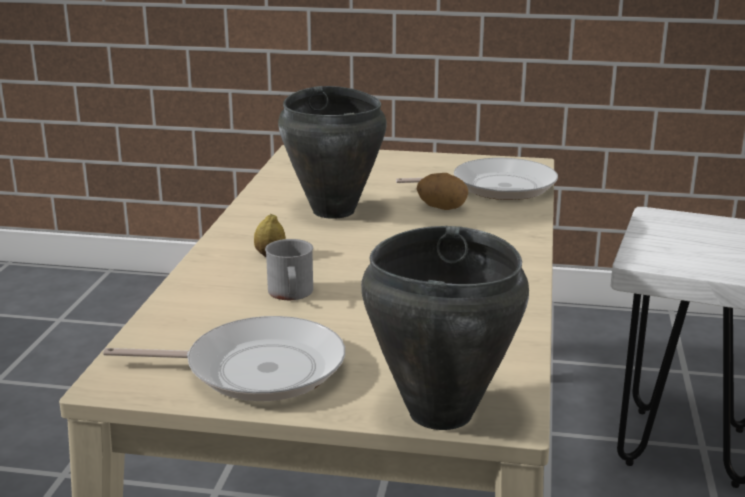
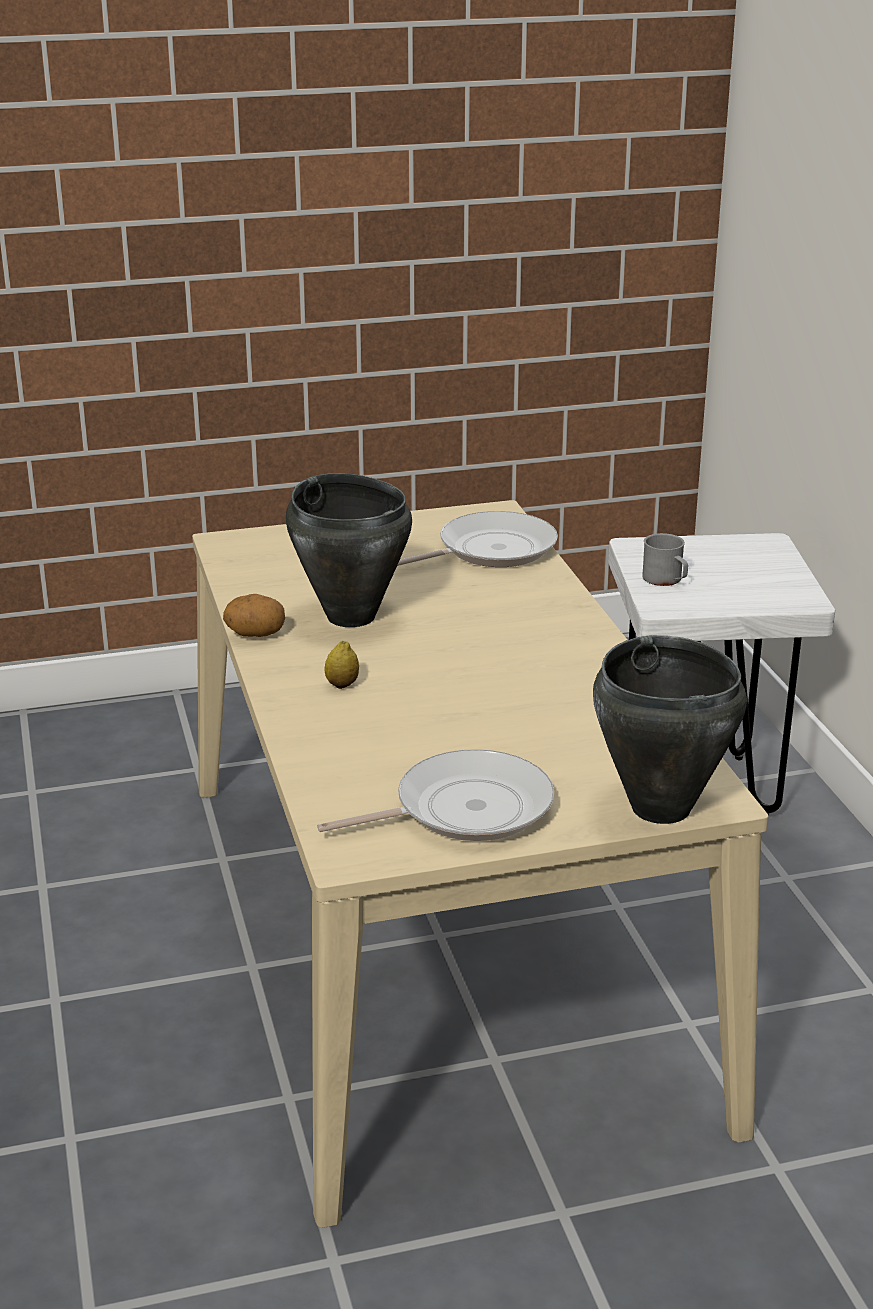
camera: 25 degrees left, 5 degrees up
(291, 294) = (413, 725): grey mug -> grey mug (666, 580)
(442, 208) = (460, 589): potato -> potato (255, 634)

